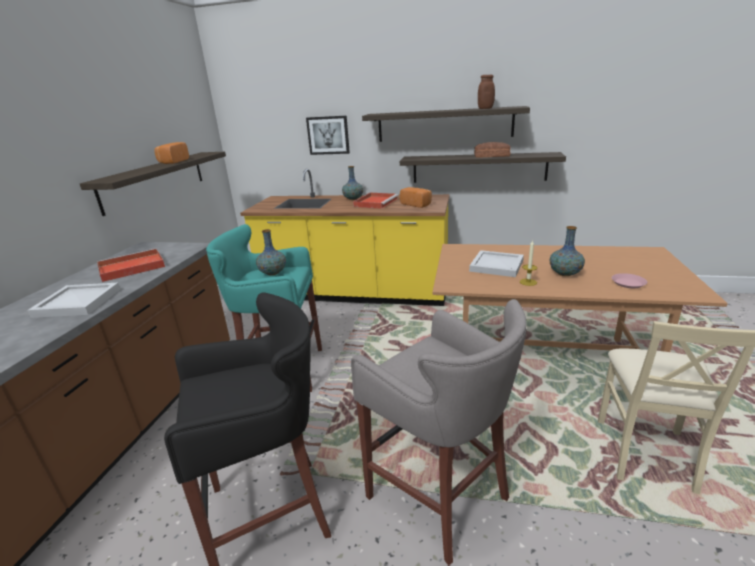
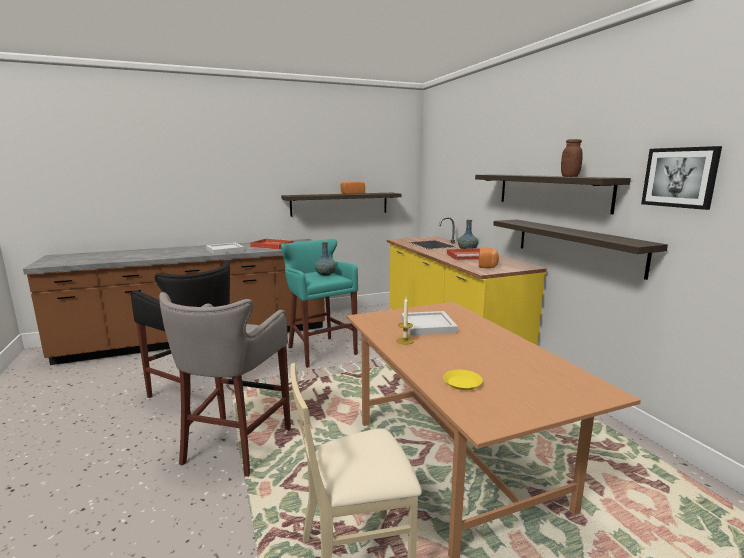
camera: 55 degrees right, 10 degrees down
(328, 135) = (472, 190): picture -> picture (680, 177)
(492, 156) = (575, 232): bread -> none
(564, 273) = (448, 352): vase -> none
(628, 283) = (462, 383): pink plate -> yellow plate

